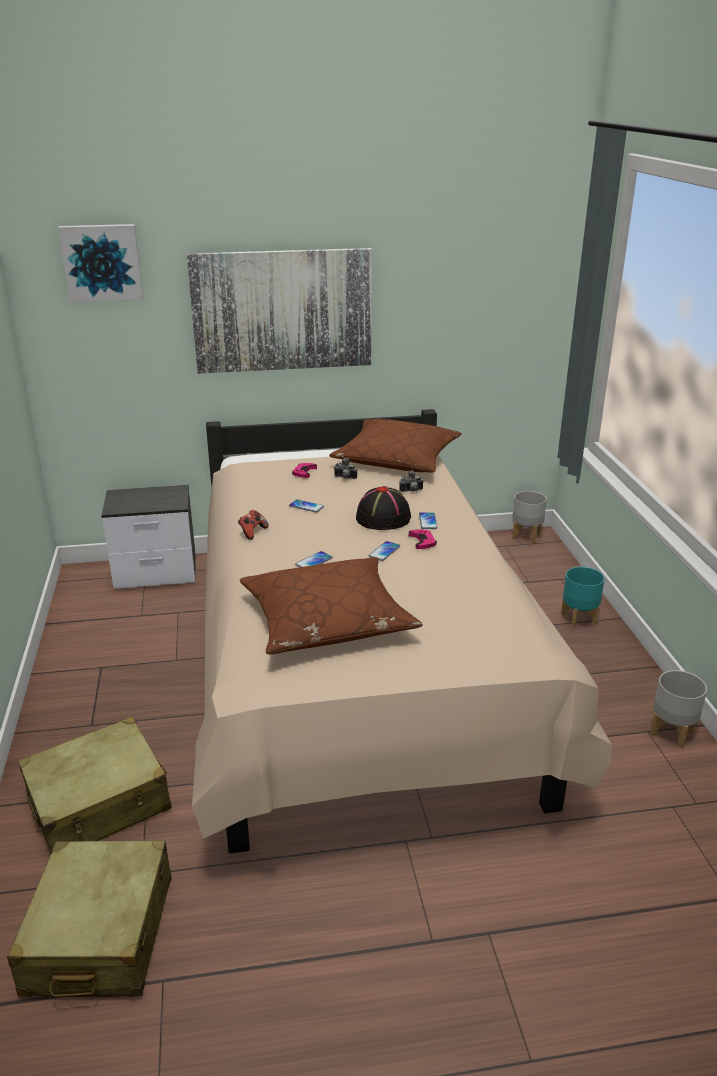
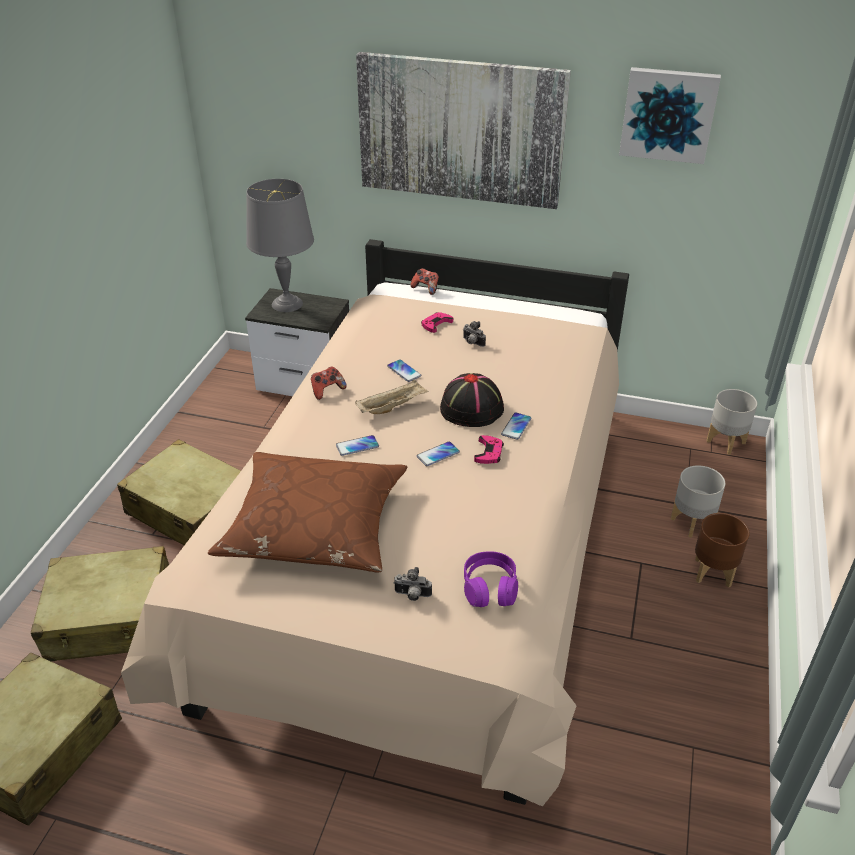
camera: 25 degrees right, 10 degrees up
(102, 262) = (272, 52): picture -> picture (668, 114)
(116, 695) = (191, 510): none -> beige suitcase
(133, 498) = (287, 304): none -> grey table lamp
(272, 453) = (426, 288): none -> game controller
(318, 530) = (392, 407): none -> beige tray
(396, 459) = (550, 329): brown pillow -> none
(411, 491) = (530, 380): camera -> camera (412, 595)
(500, 621) = (490, 588): none -> purple headphones
(579, 619) = (713, 573): turquoise planter -> brown planter
(672, 732) = (722, 760): grey planter -> grey planter (692, 523)

